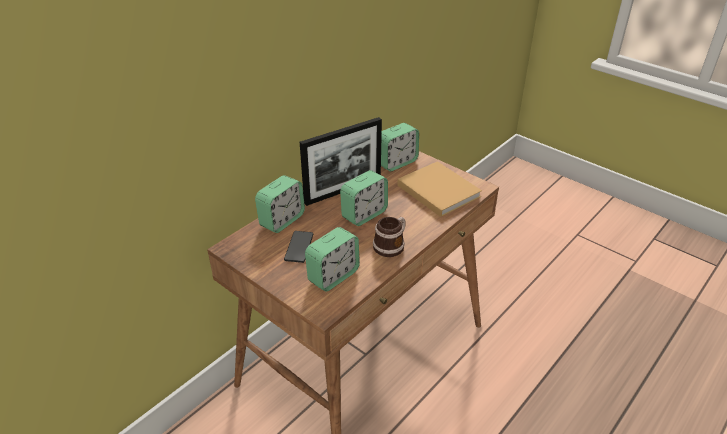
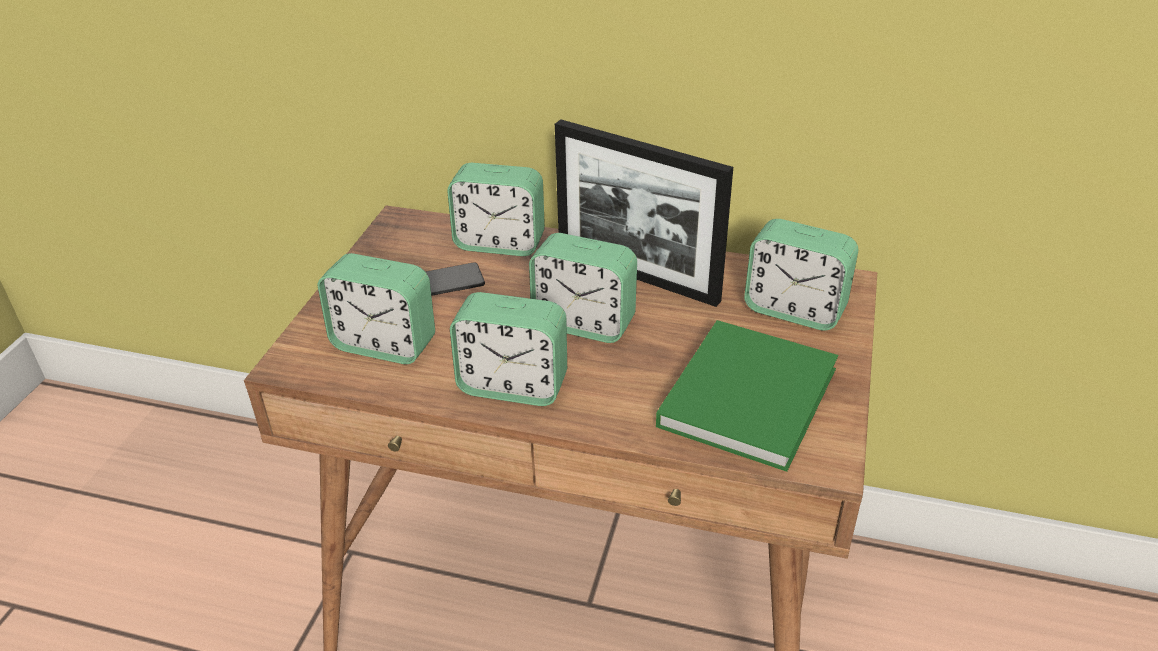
camera: 65 degrees right, 0 degrees up
(391, 245) = (513, 385): mug -> alarm clock
(437, 190) = (750, 394): beige book -> green book

